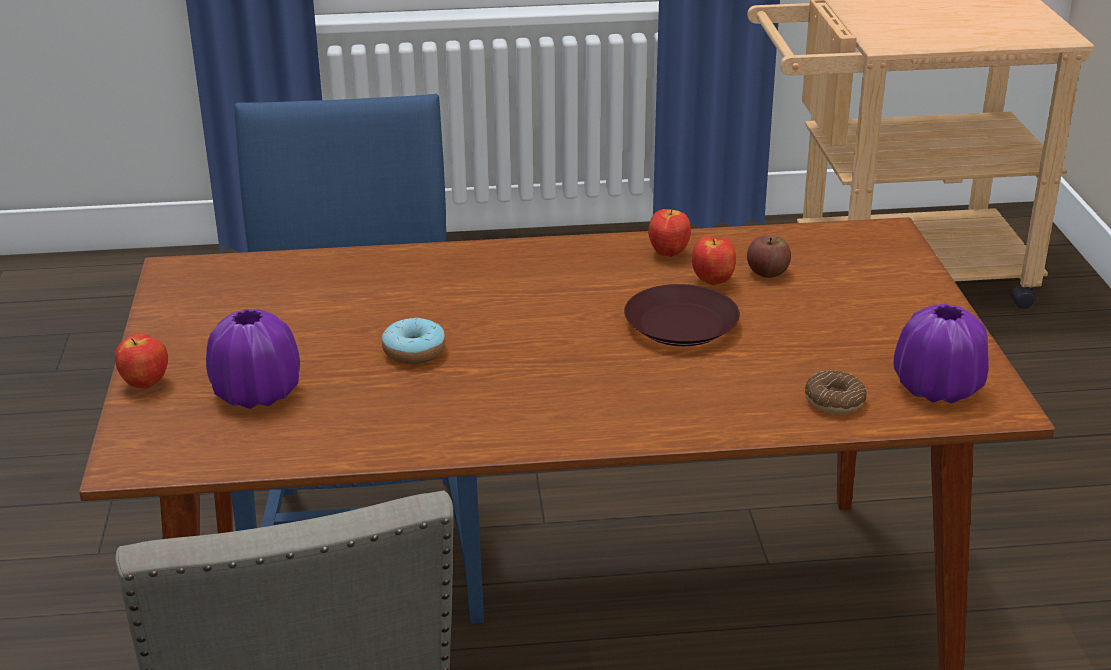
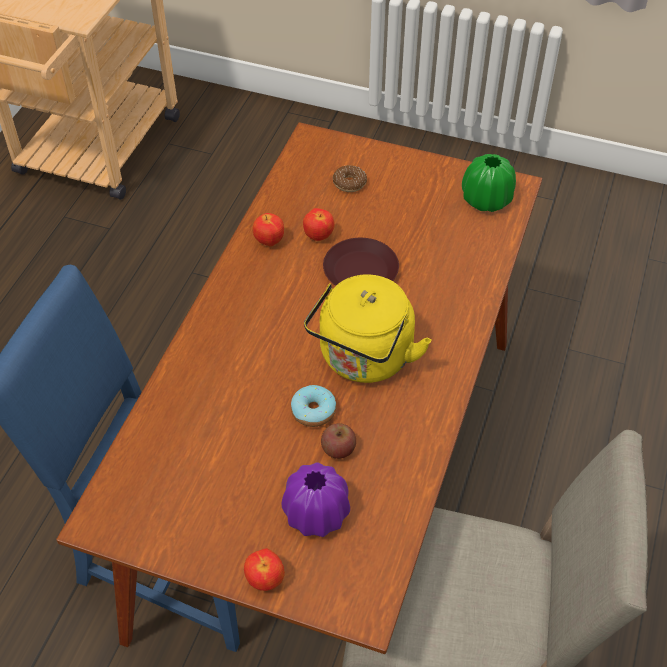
camera: 65 degrees left, 20 degrees up
(527, 365) = (364, 359): none -> yellow kettle
(767, 272) = (323, 208): apple -> apple (338, 449)
(834, 401) = (477, 244): donut -> donut (349, 183)
(937, 388) = (486, 200): purple vase -> green vase

